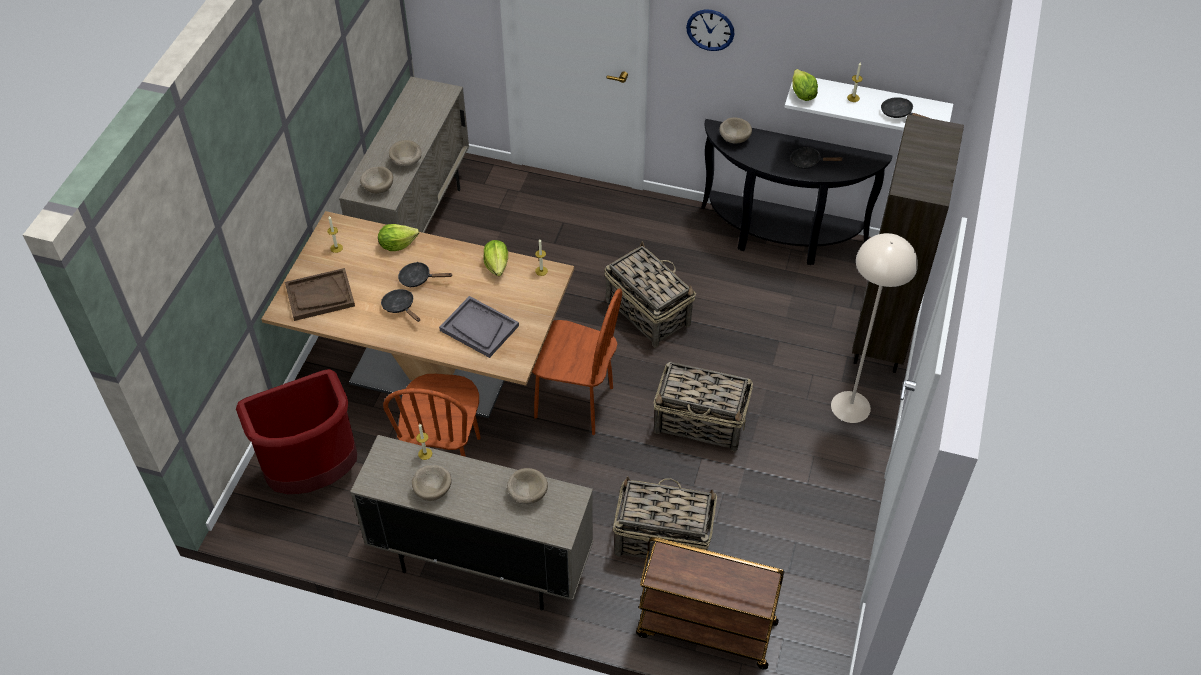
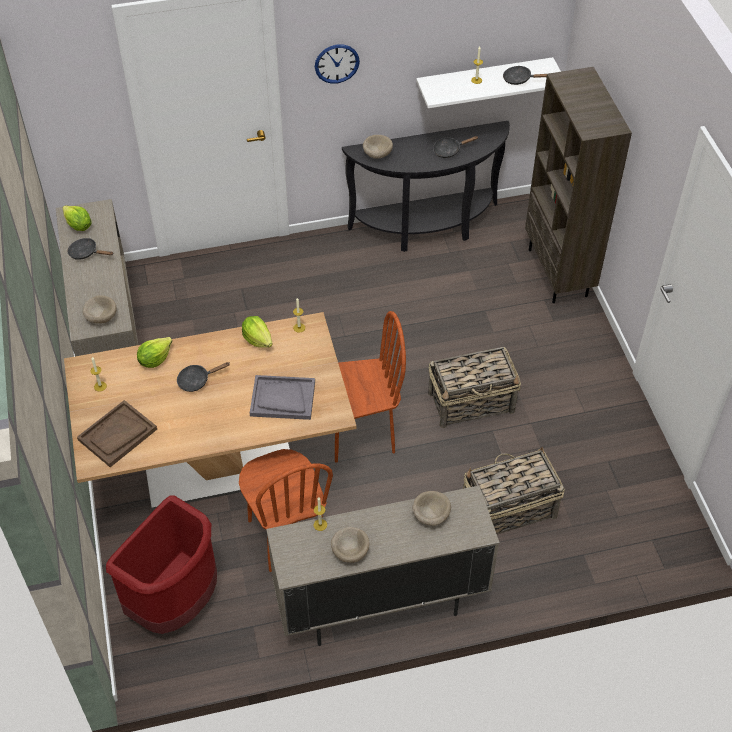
camera: 30 degrees left, 0 degrees up
(400, 307) = (199, 412): black frying pan -> black frying pan (86, 253)
(406, 162) = (110, 284): beige bowl -> none
(647, 311) = (365, 333): basket -> none
(705, 629) = (591, 563): brown cart -> none
(802, 95) = (435, 92): lettuce -> lettuce (78, 226)
(850, 407) = (574, 338): beige floor lamp -> none

